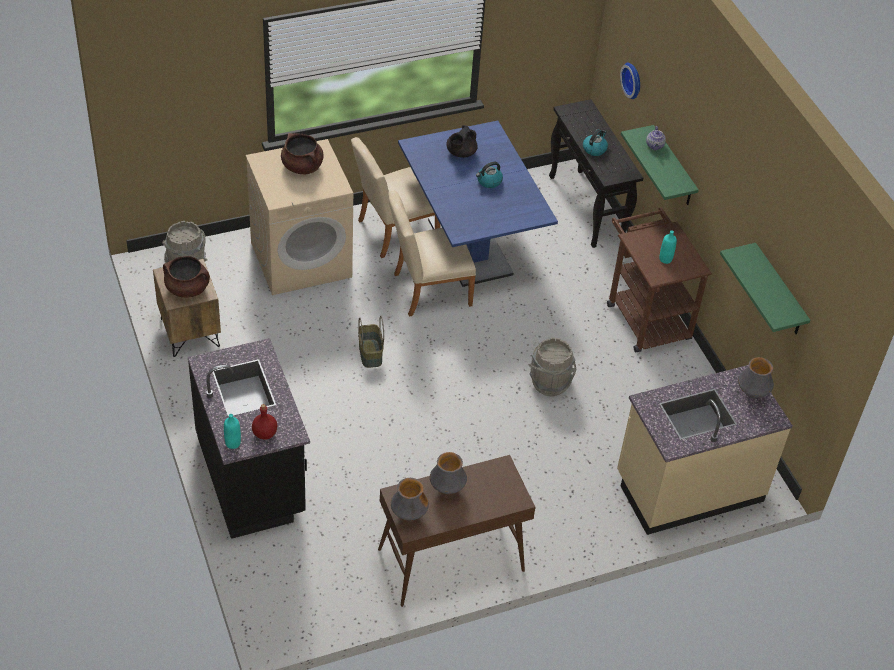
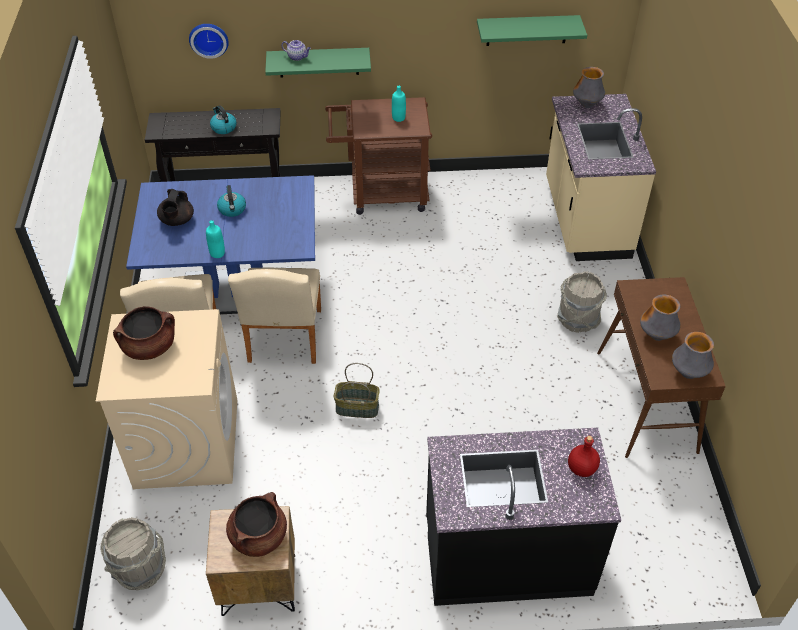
camera: 70 degrees left, 0 degrees up
(233, 443) = (592, 504): turquoise bottle -> turquoise bottle (217, 253)
(460, 153) = (177, 221): black teapot -> black teapot turned 45 degrees clockwise
(549, 383) = (442, 277): grey bucket -> grey bucket (577, 320)

